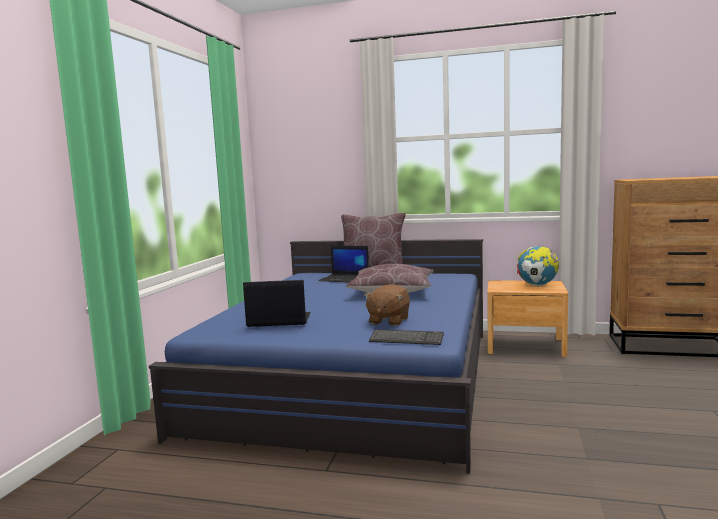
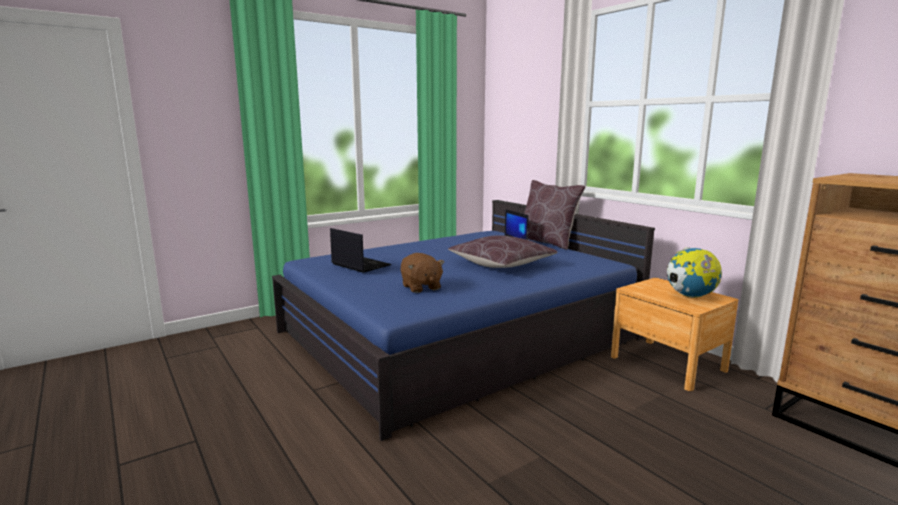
camera: 40 degrees right, 5 degrees up
(388, 321) = (421, 287): brown plush toy -> brown plush toy turned 90 degrees counterclockwise
(406, 339) = (384, 305): keyboard -> none

